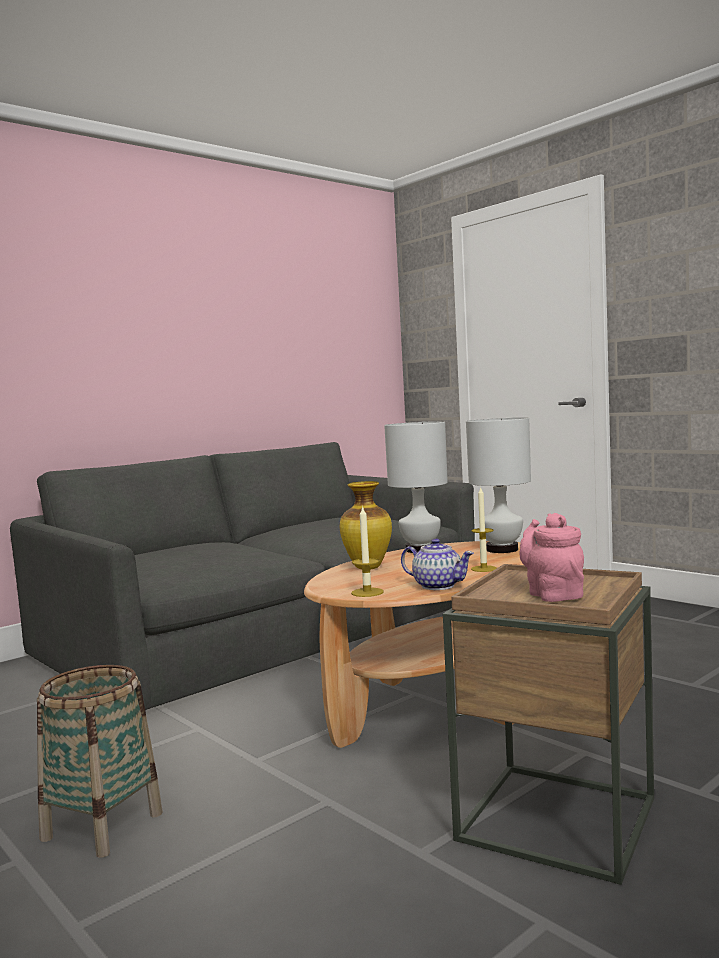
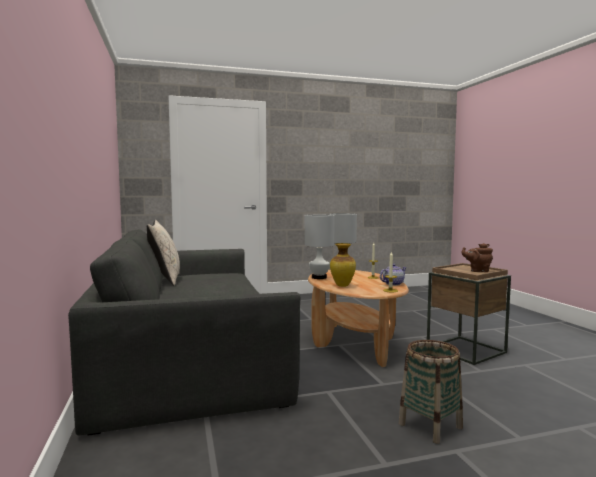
camera: 65 degrees left, 0 degrees up
(316, 519) = (165, 280): none -> beige pillow
(552, 594) = (477, 271): pink teapot -> brown teapot

